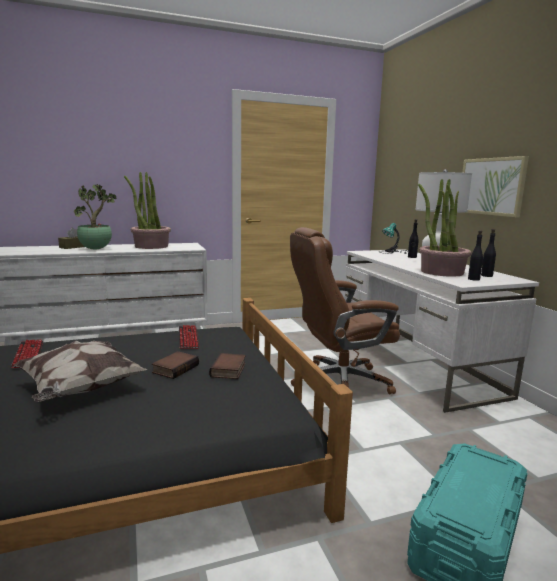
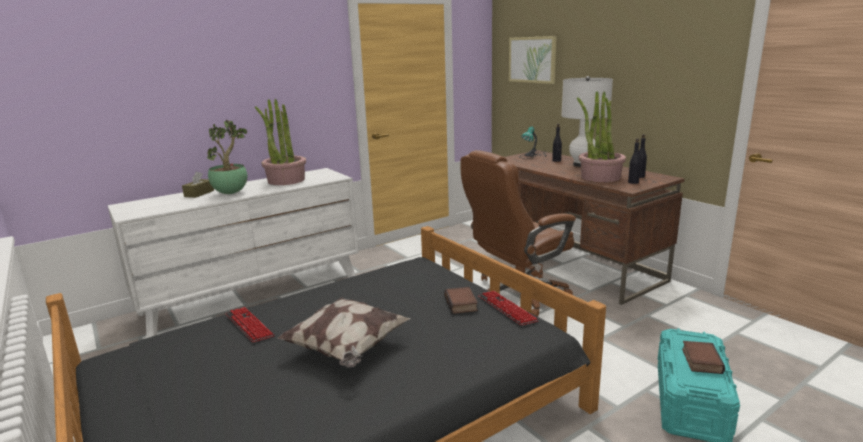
camera: 15 degrees left, 5 degrees up
(175, 368) = (411, 311): book -> book (700, 360)
(188, 338) = (390, 278): keyboard -> keyboard (506, 309)
(416, 364) = (572, 264): white desk -> brown desk
(491, 186) = (630, 90): picture -> picture (532, 59)

